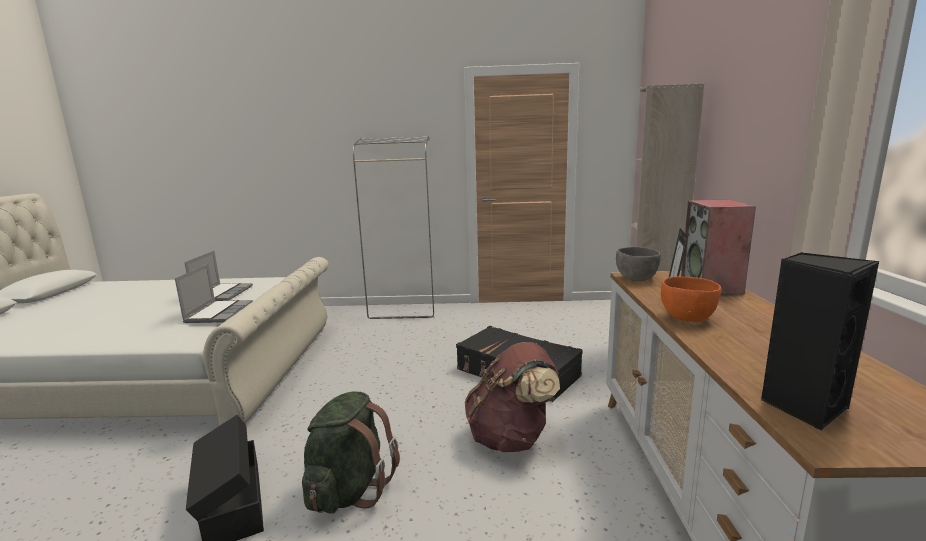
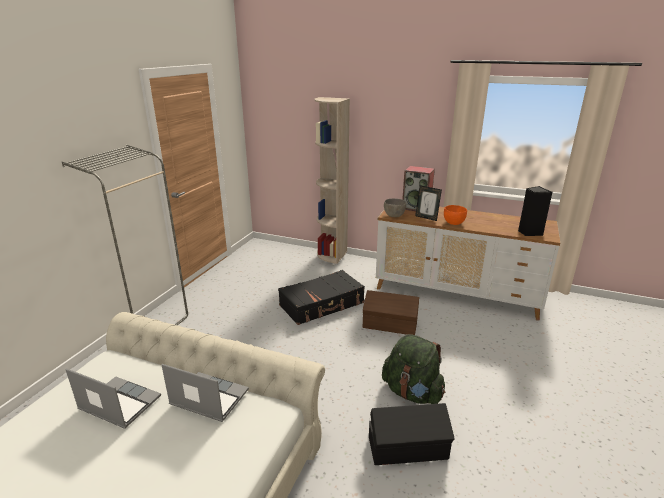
camera: 70 degrees left, 10 degrees up
(511, 438) = (390, 325): brown backpack -> brown storage box

